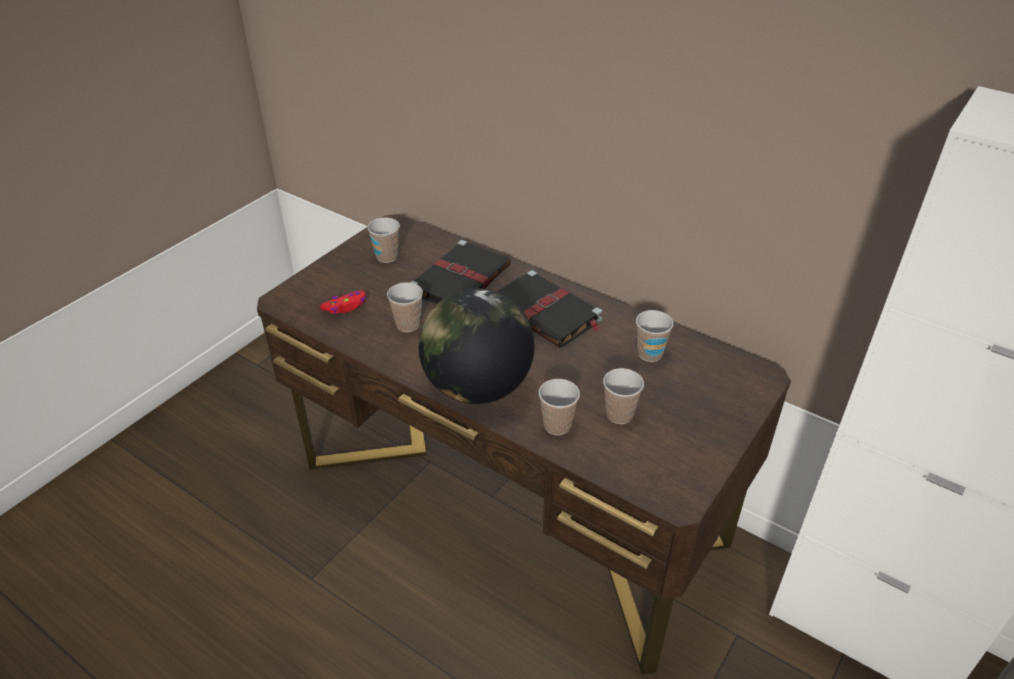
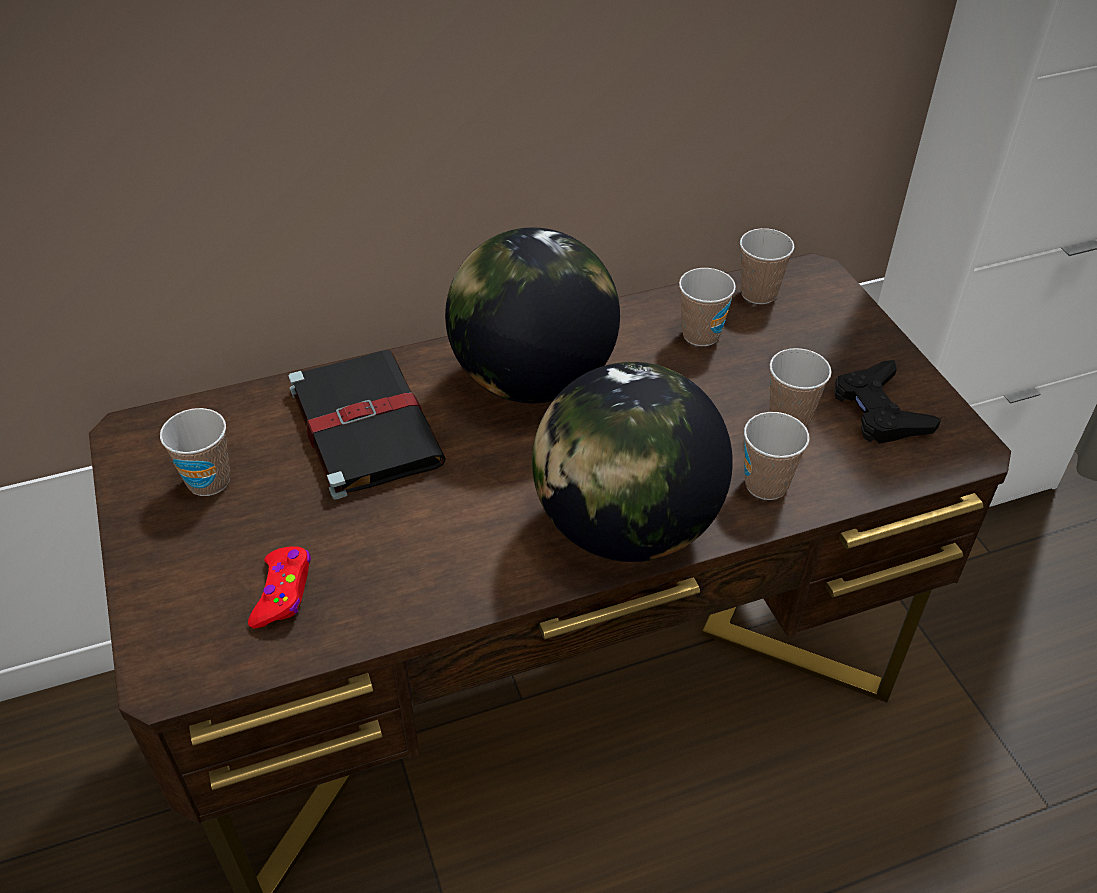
camera: 55 degrees left, 5 degrees up
(408, 325) = (411, 536): cup -> cup (758, 293)
(546, 313) = (533, 381): black book -> globe
(668, 449) = (879, 411): none -> black game controller

